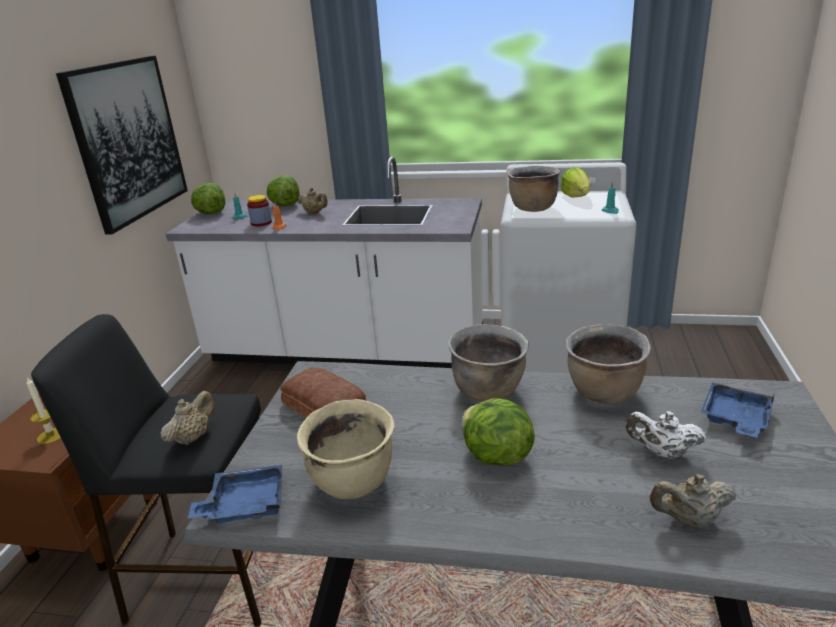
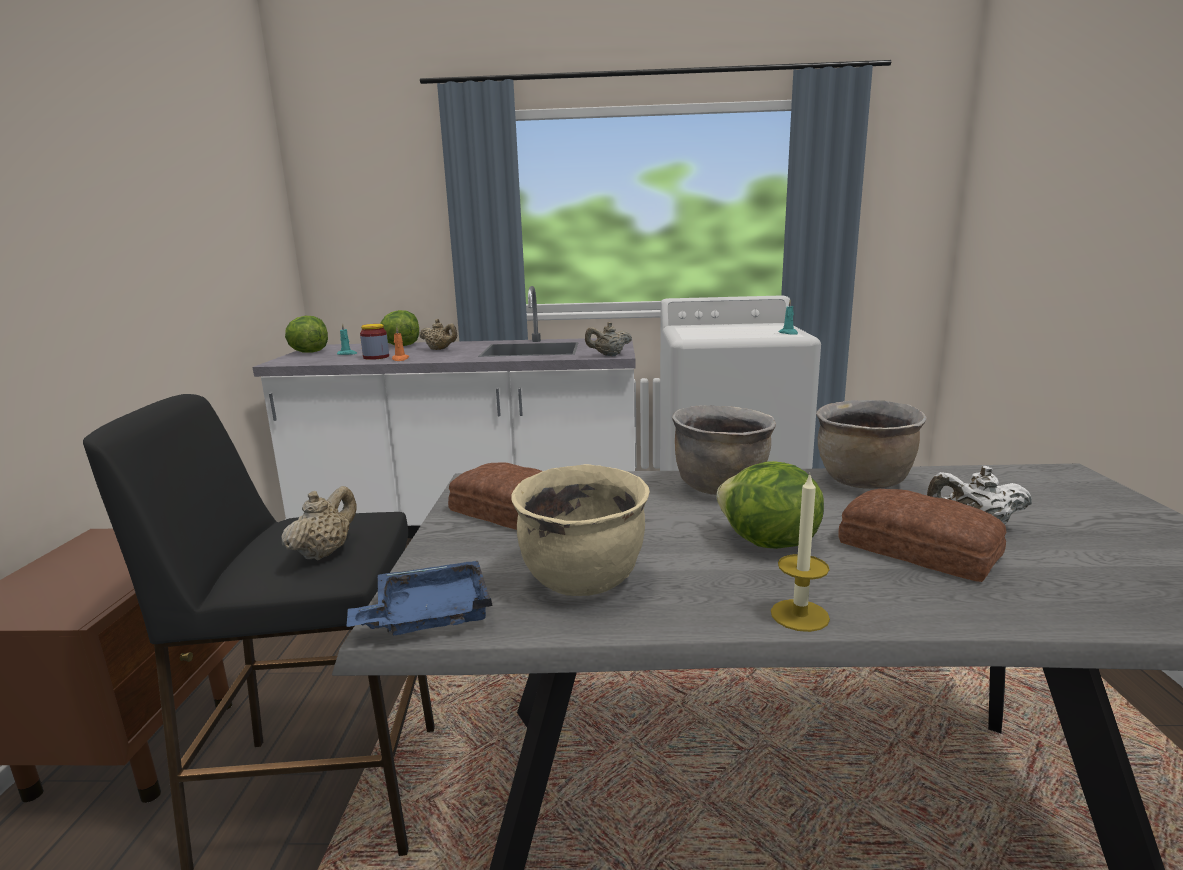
camera: 10 degrees left, 10 degrees down
(51, 436) = (87, 587): candle -> candle (799, 615)
(128, 141) = (213, 249): picture -> none
(532, 208) = (701, 333): brown cooking pot -> none
(576, 197) = (743, 326): lettuce -> none
(604, 474) = (918, 551): none -> bread
(689, 520) = (1060, 586): beige teapot -> beige teapot (608, 355)
(735, 419) = (1034, 495): blue tray -> none

